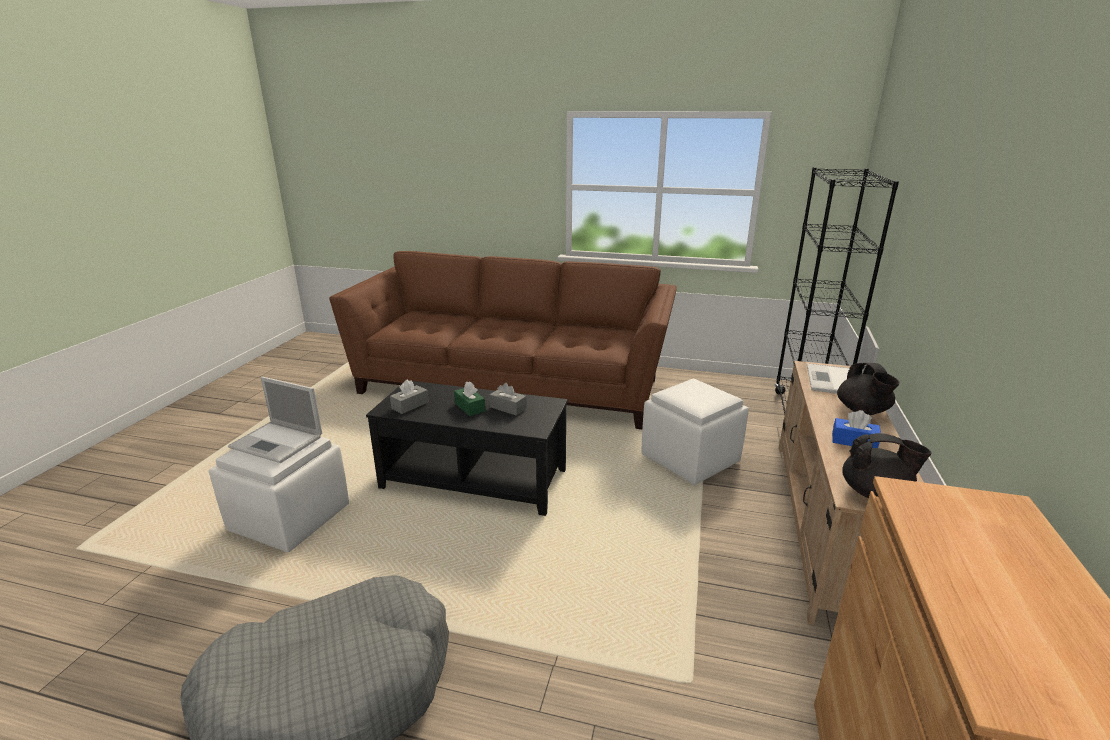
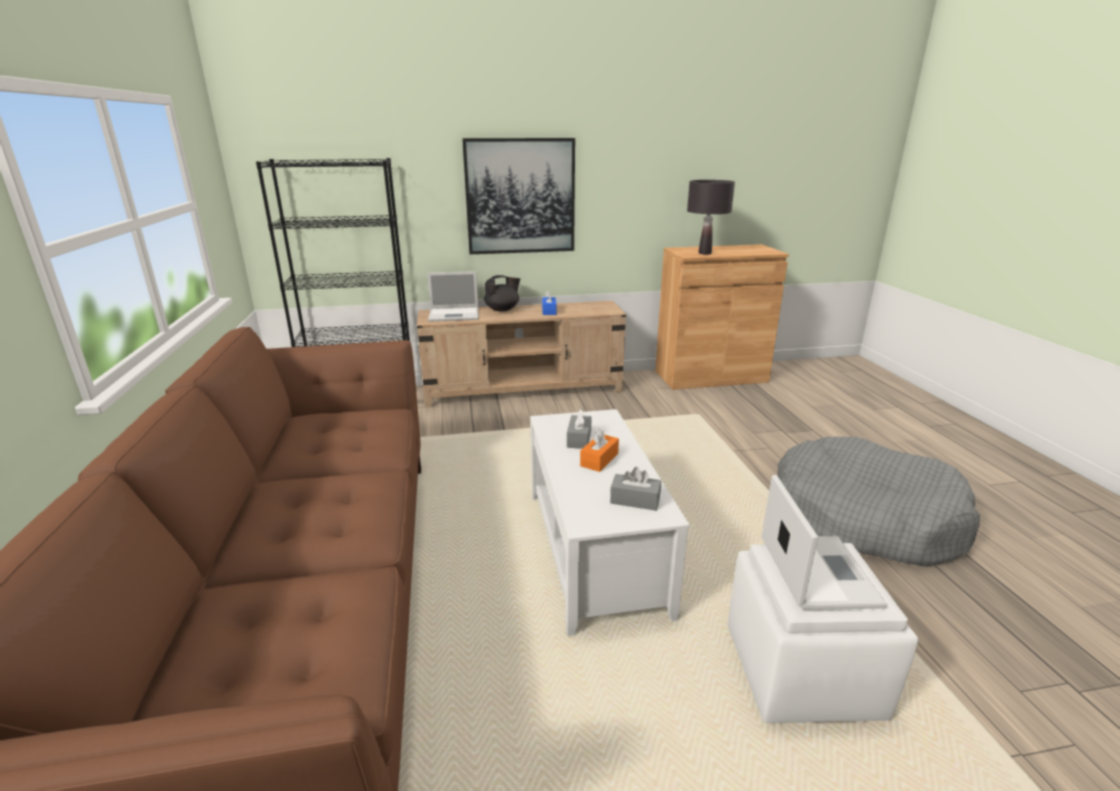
camera: 115 degrees left, 0 degrees up
(470, 407) = (599, 460): green tissue box -> orange tissue box
(474, 479) = (594, 549): black coffee table -> white coffee table
(691, 459) = (468, 438): white ottoman -> none
(875, 493) = (603, 308): black teapot -> none
(941, 526) = (704, 253): none -> black table lamp
(948, 270) = (520, 197): none -> picture

